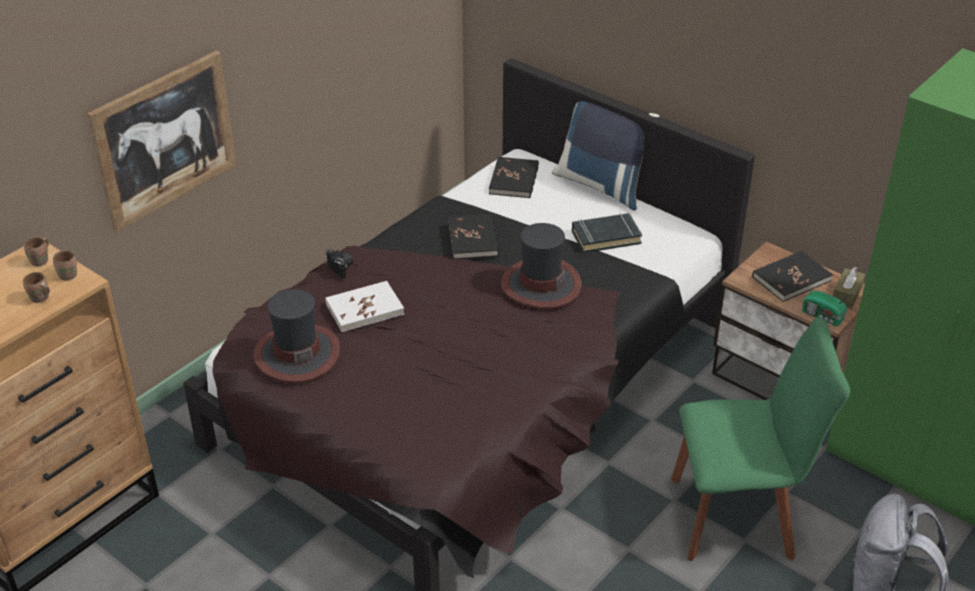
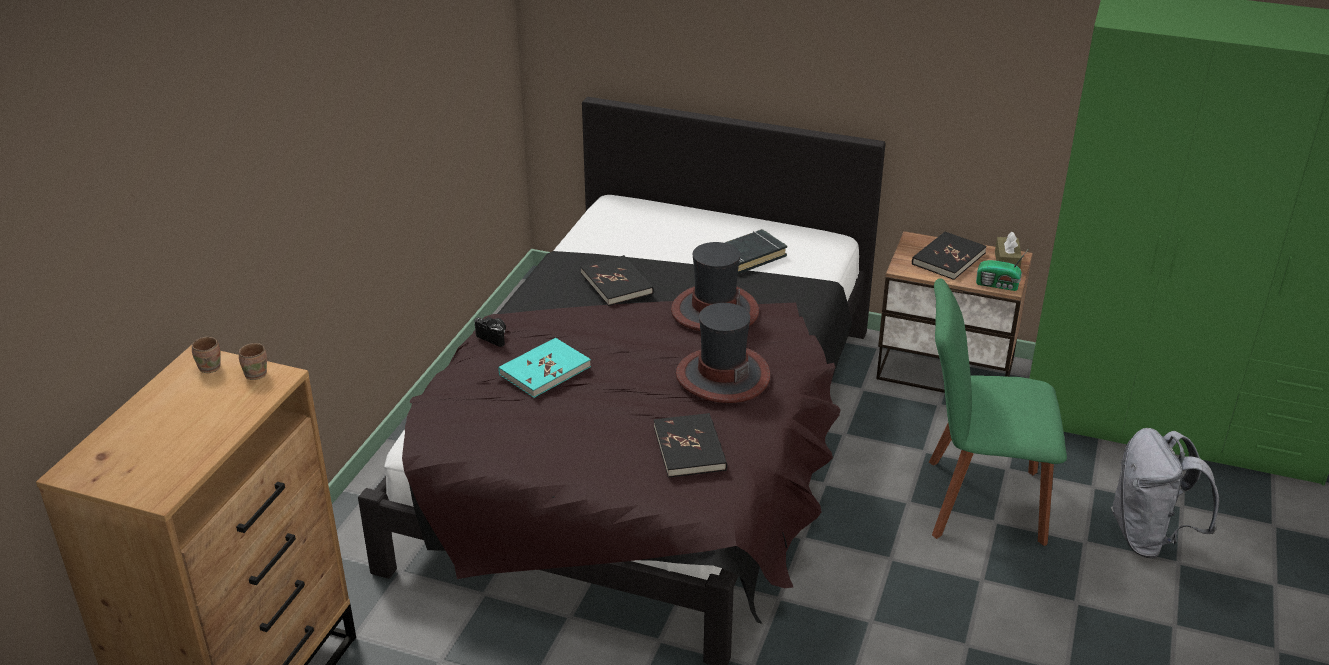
camera: 20 degrees left, 5 degrees down
(40, 299) = (237, 404): brown mug -> none
(165, 140) = (293, 216): picture -> none
(297, 354) = (497, 429): hat -> hat (722, 376)
(364, 309) = (544, 370): white book -> turquoise book
(514, 180) = (622, 223): black book -> black book (690, 448)
(602, 185) = (714, 211): blue pillow -> none
(739, 516) = (977, 501): green chair -> green chair turned 150 degrees counterclockwise

